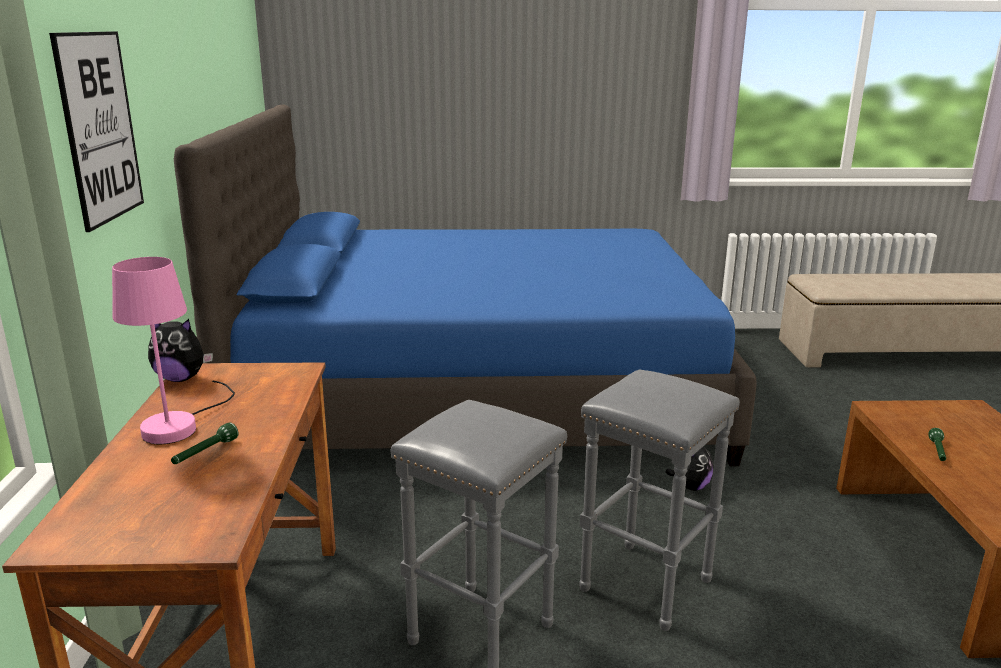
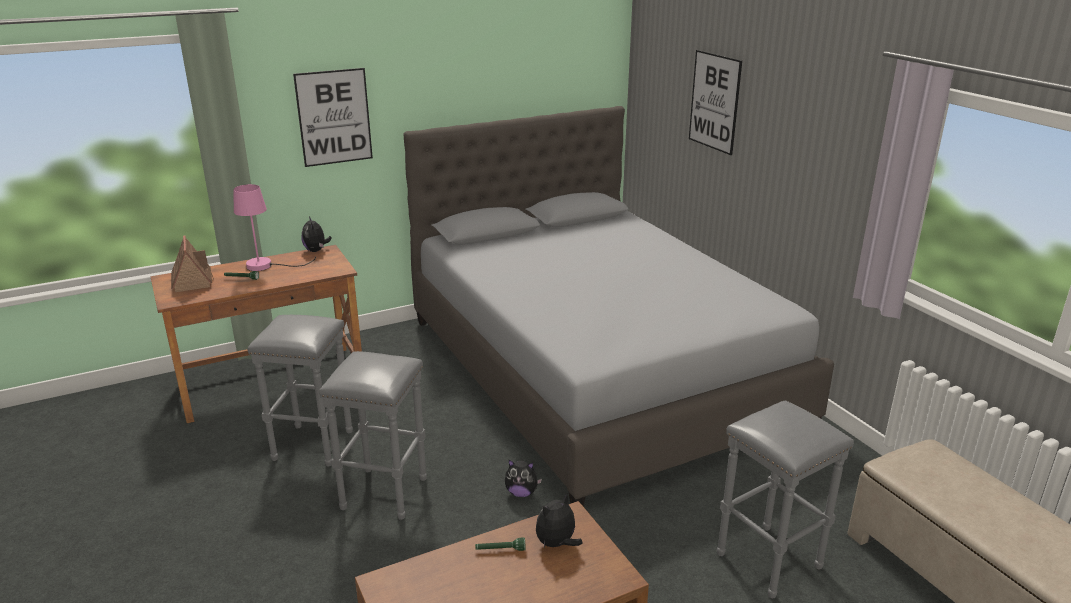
camera: 65 degrees right, 5 degrees up
(130, 508) = (192, 281): none -> toy house
(441, 68) = (714, 101): none -> picture
(479, 391) = (595, 369): blue bed -> grey bed
(831, 403) = (766, 559): none -> grey stool
(925, 423) = (557, 544): none -> plush toy

